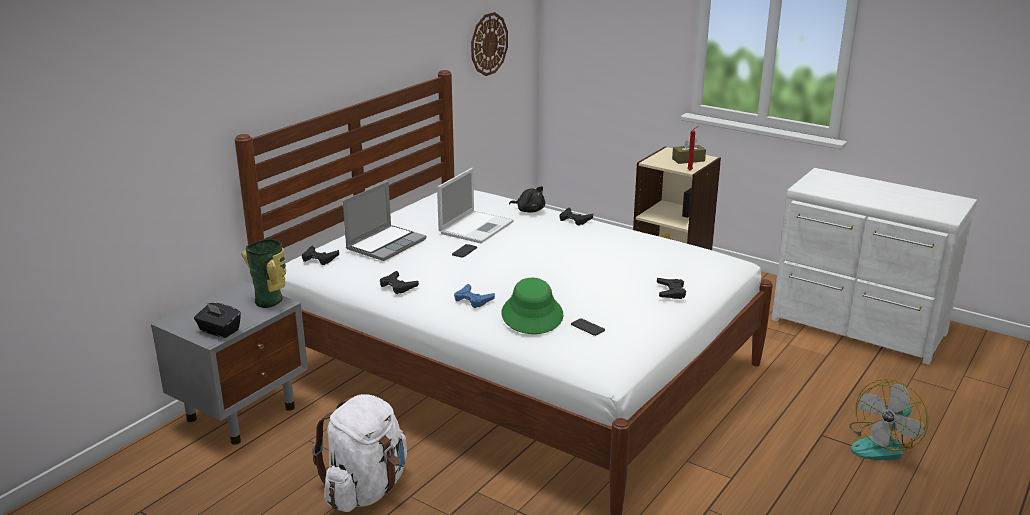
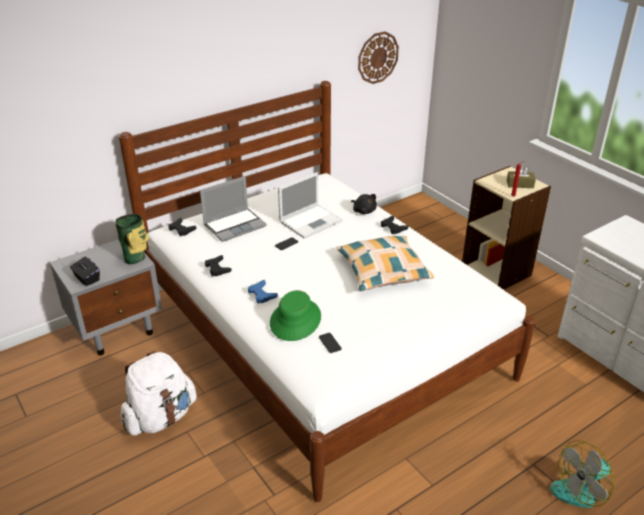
camera: 20 degrees right, 10 degrees up
(595, 257) = (383, 271): none -> pillow
(671, 292) = (421, 321): black game controller -> none

